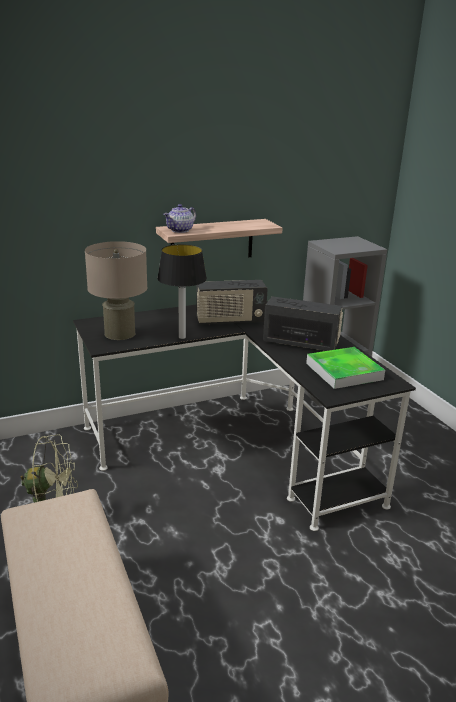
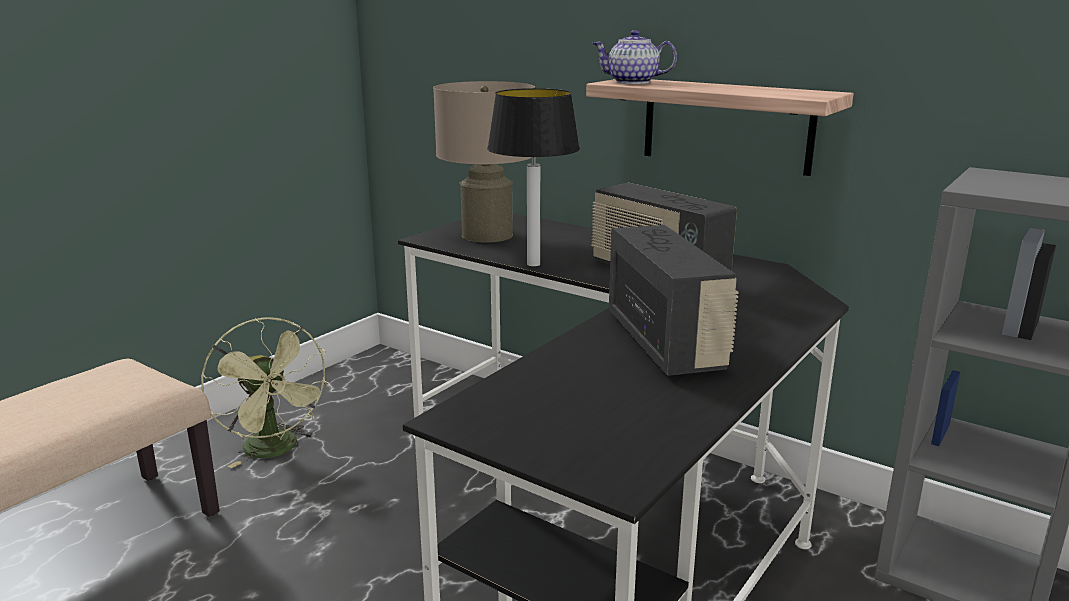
camera: 60 degrees right, 5 degrees down
(344, 371) = (593, 408): tray -> none

